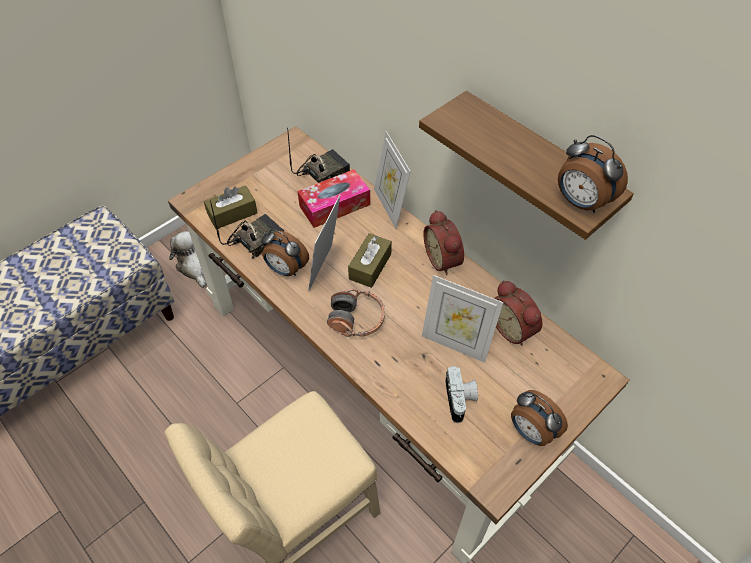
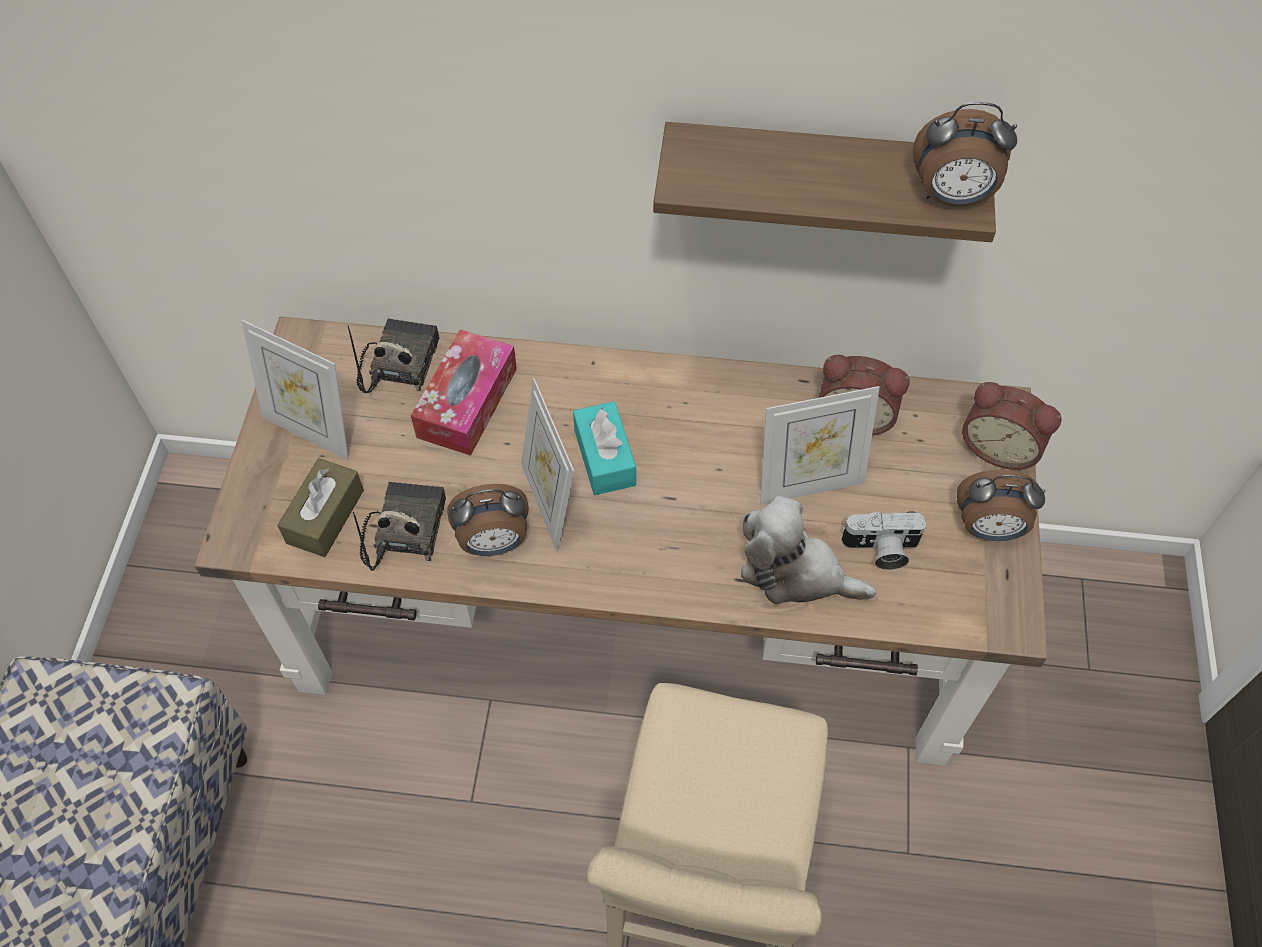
camera: 40 degrees left, 5 degrees up
(194, 266) = (200, 655): plush toy -> plush toy (795, 572)
(356, 319) = (659, 542): headphones -> none
(370, 266) = (604, 457): brown tissue box -> turquoise tissue box
(390, 207) = (547, 354): picture frame -> picture frame (311, 430)
(444, 259) = (690, 381): alarm clock -> alarm clock (999, 446)
(460, 399) = (880, 550): camera -> camera turned 135 degrees clockwise

